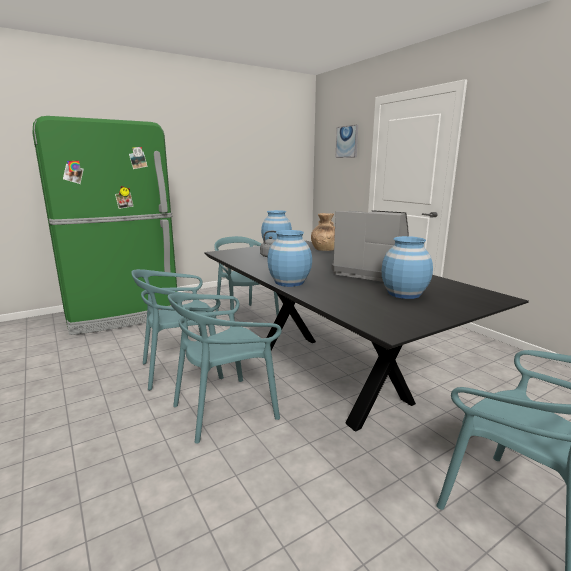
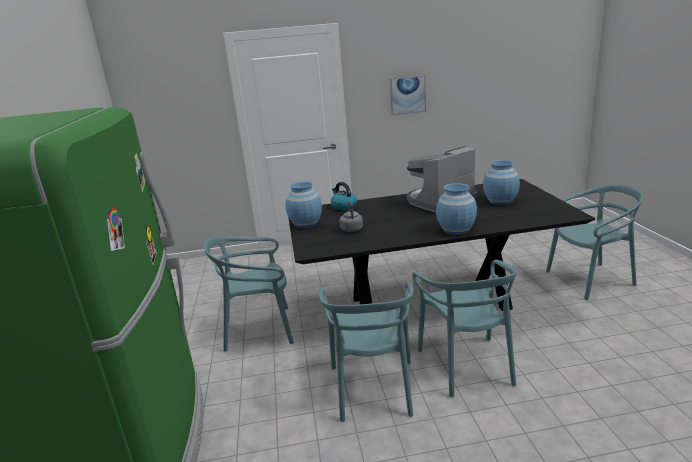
camera: 65 degrees left, 5 degrees up
(324, 250) = (343, 206): brown vase -> kettle
(347, 142) = (185, 86): picture -> picture (407, 95)

